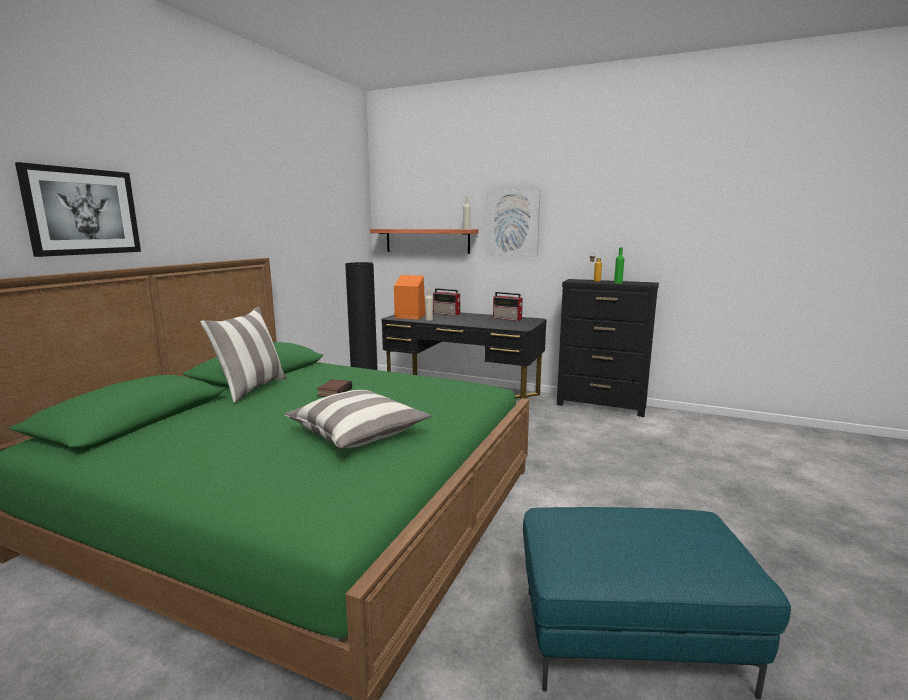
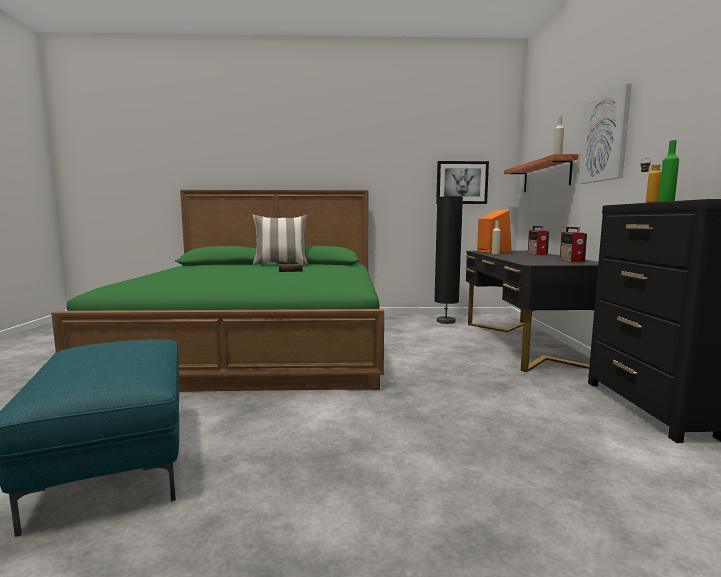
camera: 65 degrees right, 5 degrees down
(83, 211) = (250, 160): picture -> picture (462, 182)
(358, 434) = (215, 279): pillow -> none

